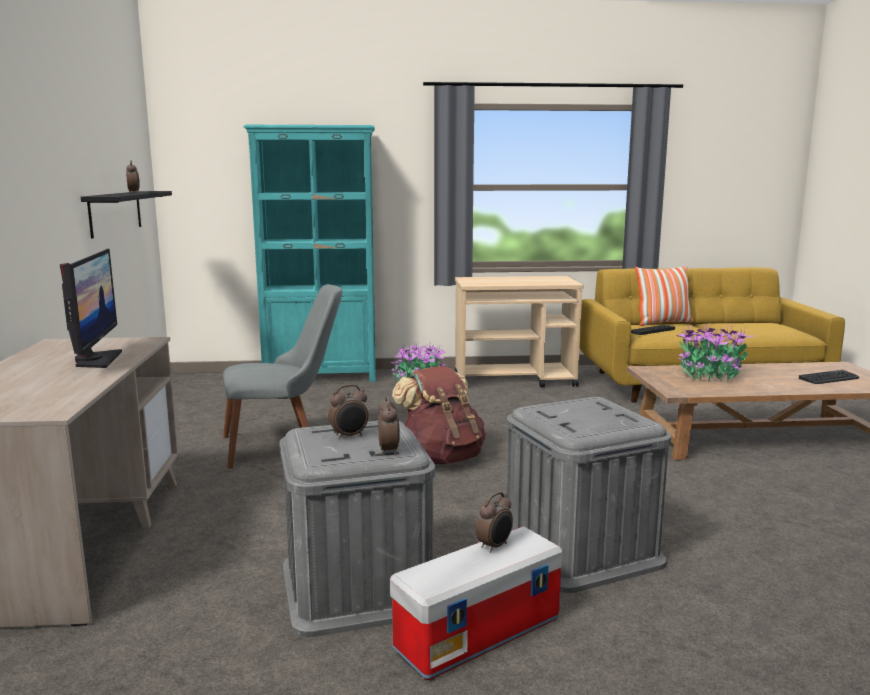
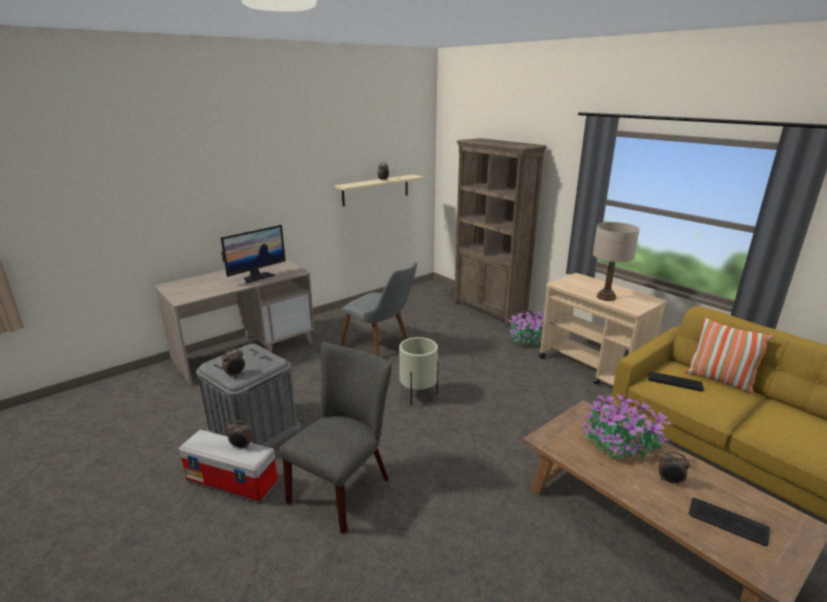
camera: 55 degrees right, 10 degrees up
(115, 212) = (376, 190): black shelf -> beige shelf
(321, 376) = (489, 310): turquoise bookcase -> brown bookcase
(349, 436) = (248, 359): alarm clock -> alarm clock (670, 481)
(441, 458) = (418, 395): brown backpack -> beige planter
(530, 282) = (606, 297): none -> beige table lamp
(579, 549) = (344, 486): grey storage box -> grey chair

